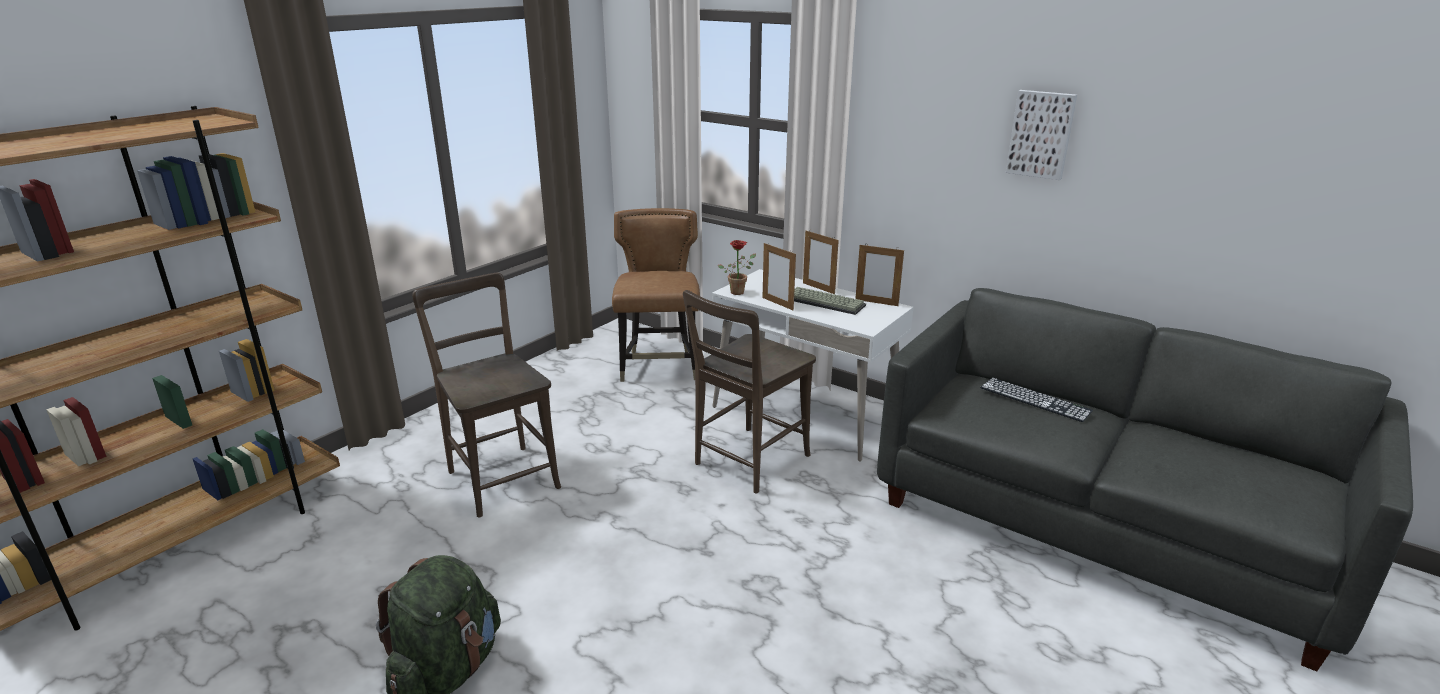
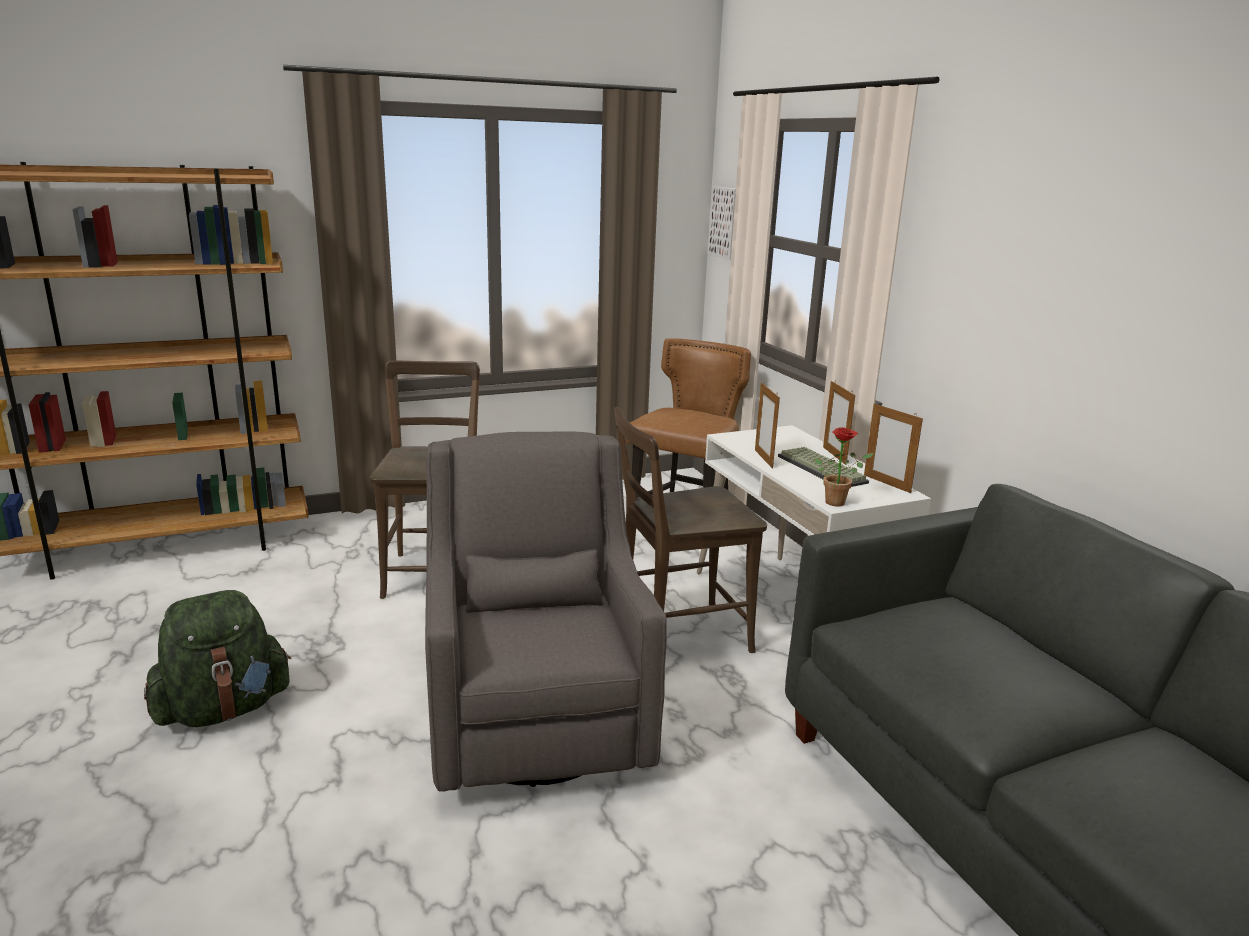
camera: 30 degrees right, 5 degrees down
(718, 568) = (536, 723): none -> grey armchair
(739, 291) = (737, 439): potted plant -> potted plant (838, 502)
(1035, 399) = (1006, 647): keyboard -> none
(1041, 134) = (1122, 276): picture -> picture (727, 222)

